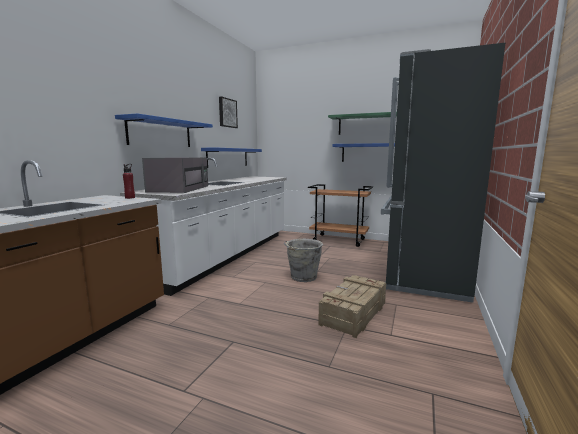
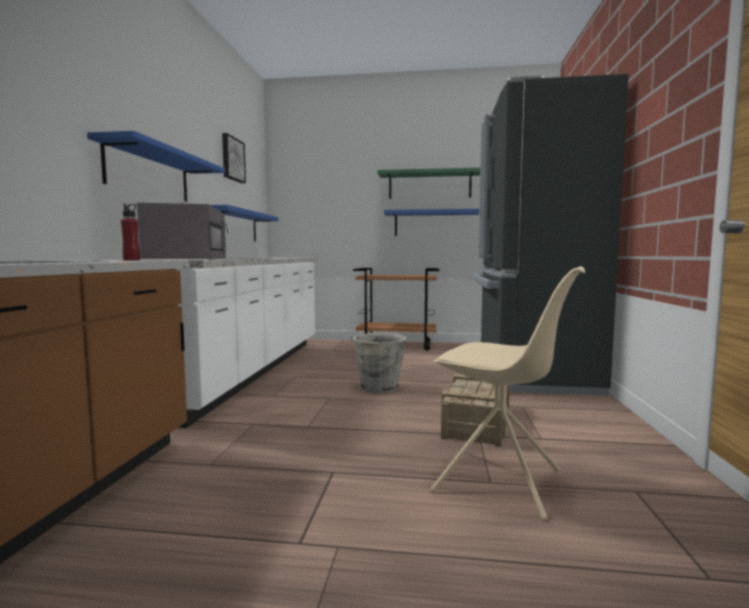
camera: 15 degrees left, 5 degrees down
(336, 367) = (500, 482): none -> beige chair

